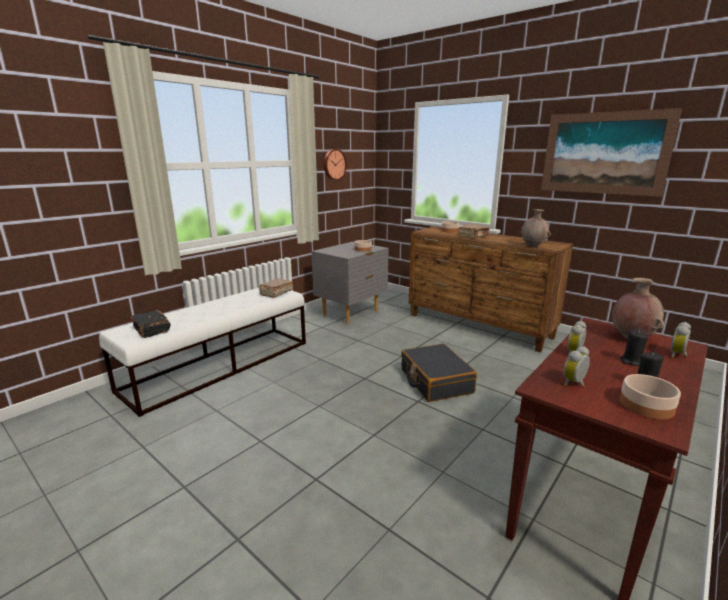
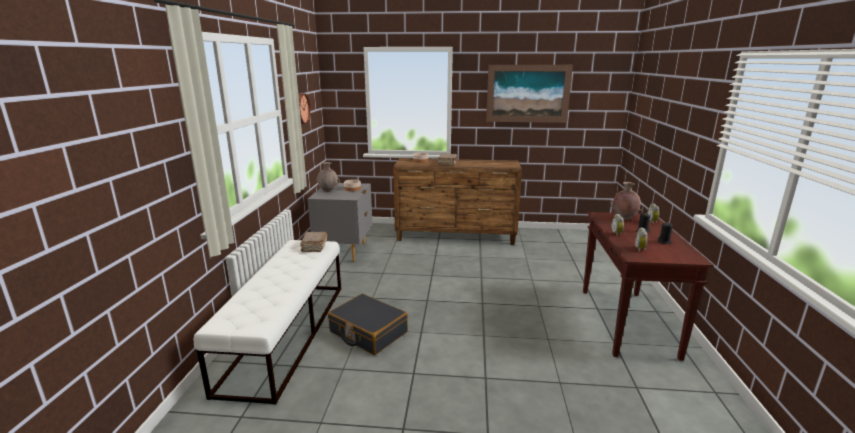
camera: 35 degrees left, 0 degrees up
(151, 330) = (256, 313): black book -> none
(435, 381) = (476, 285): black suitcase -> black suitcase (368, 332)
(533, 246) = (499, 166): brown vase -> brown vase (328, 191)
(647, 406) = (677, 251): bowl -> none

